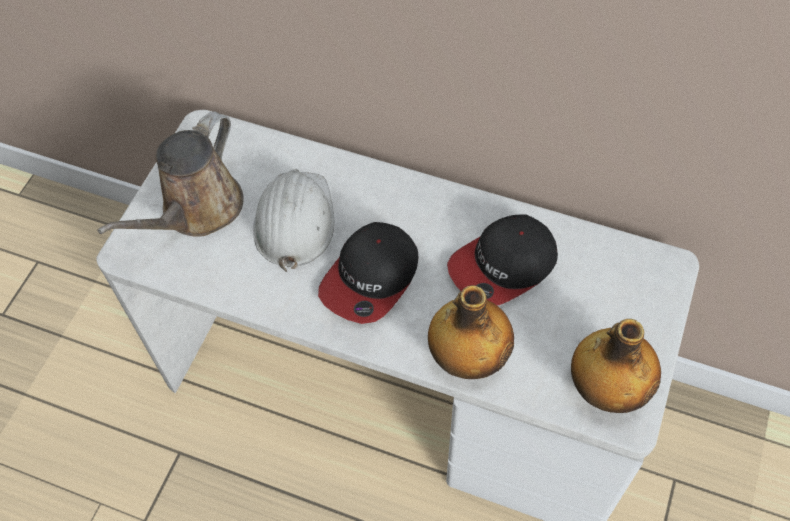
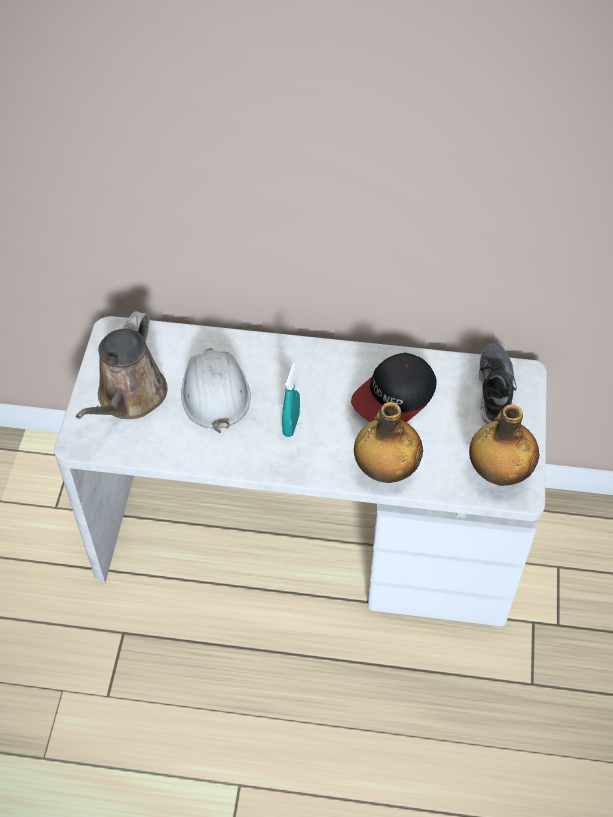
camera: 15 degrees left, 5 degrees down
(371, 278) = (291, 425): cap -> turquoise spray bottle
(627, 281) = (494, 391): none -> shoe

